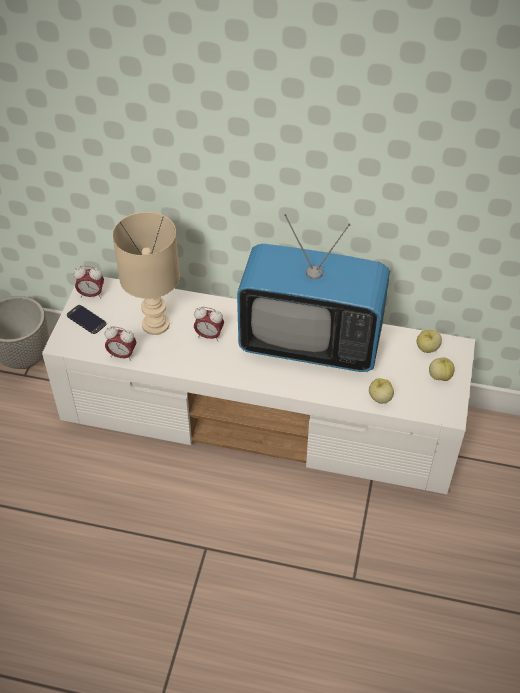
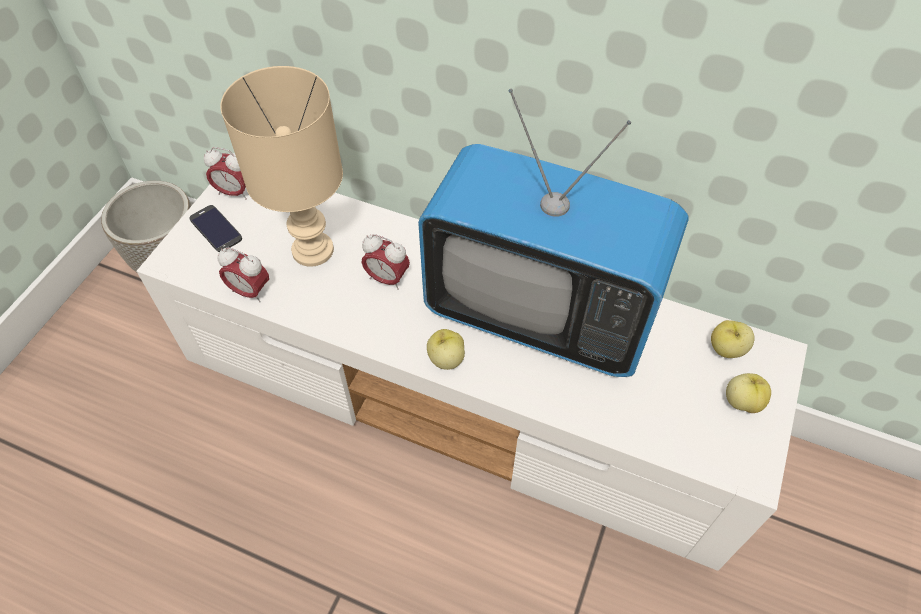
camera: 10 degrees right, 5 degrees up
(380, 398) = (636, 425): apple -> apple (446, 359)

